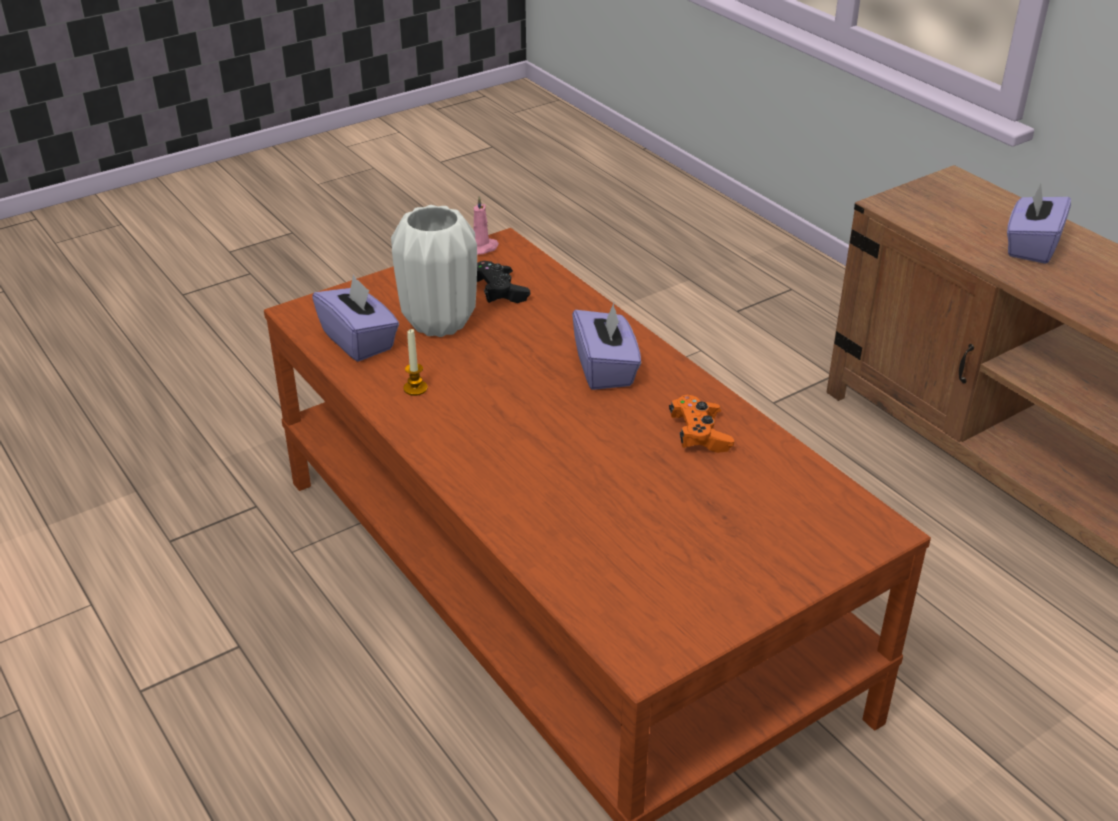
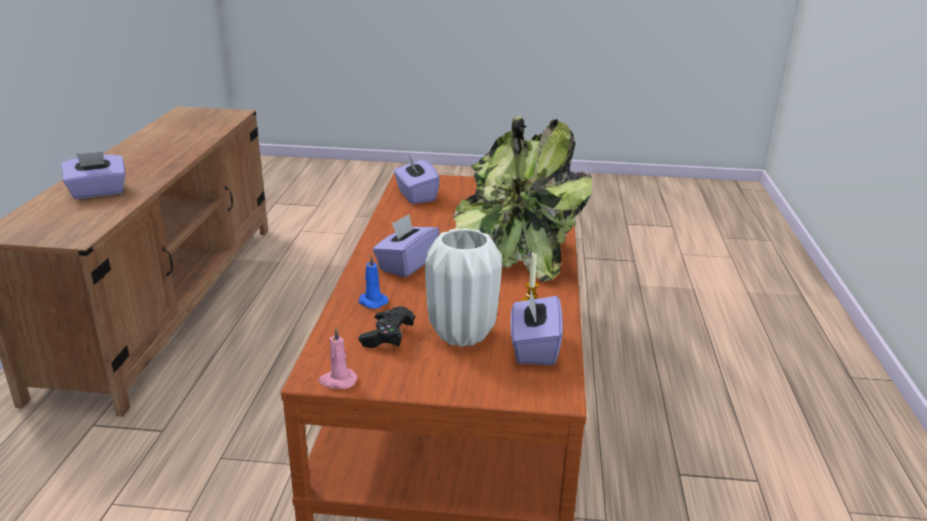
camera: 140 degrees left, 10 degrees down
(517, 450) = (513, 252): none -> potted plant
(565, 314) = (372, 302): none -> blue candle
(700, 435) = (415, 224): orange game controller -> none
(795, 492) = (416, 195): none -> purple tissue box

